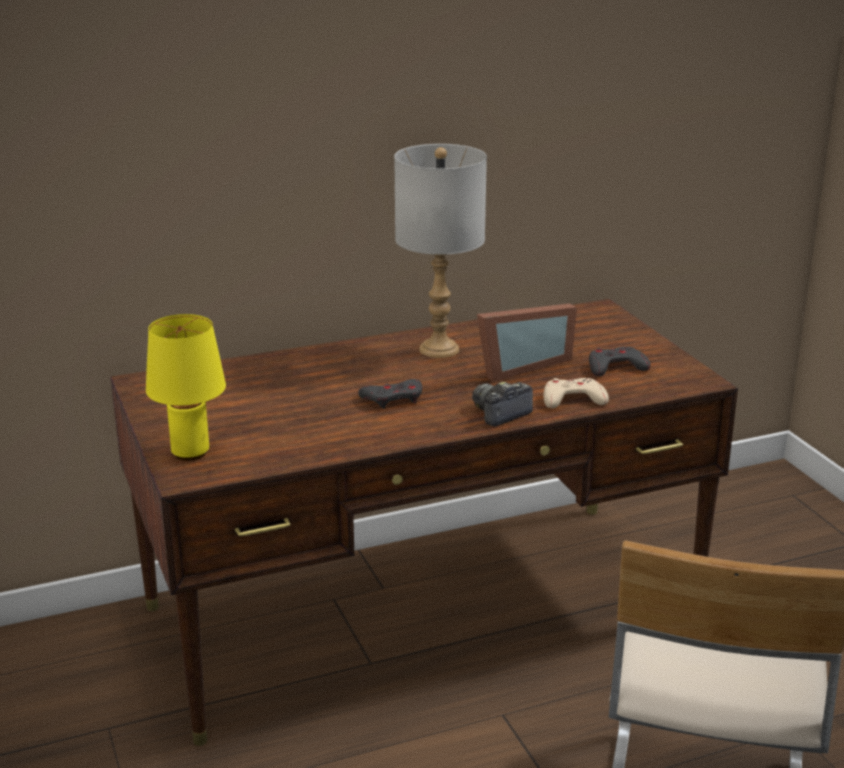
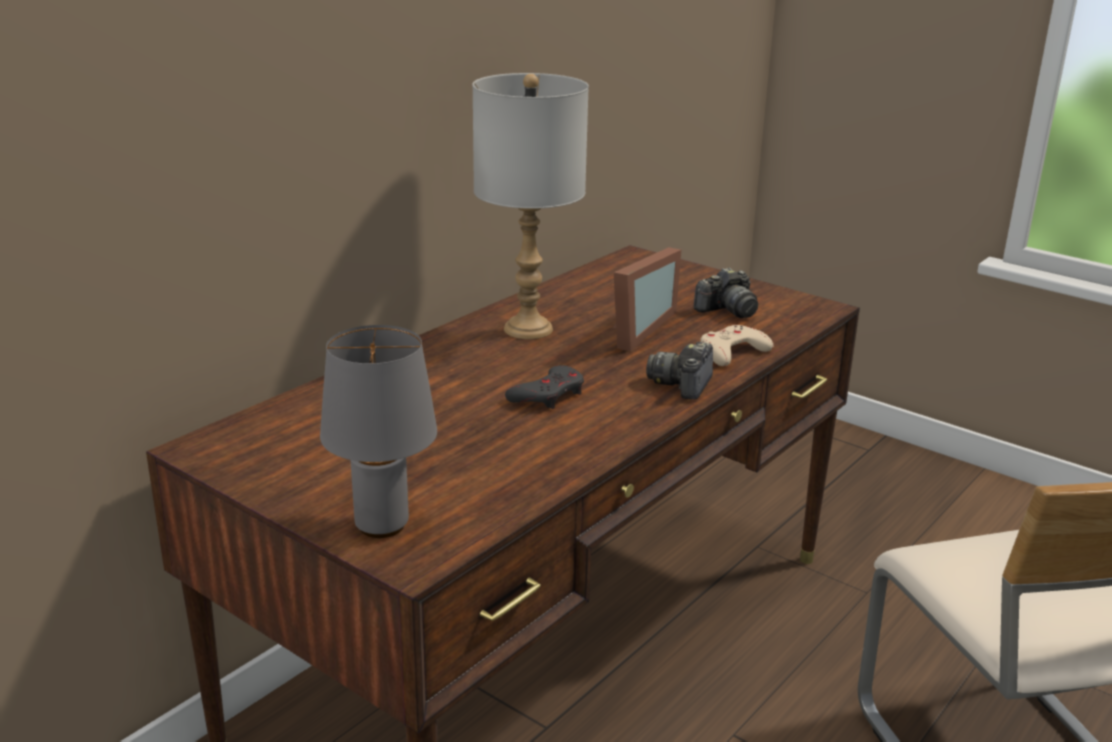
camera: 30 degrees left, 0 degrees up
(191, 452) = (382, 524): yellow table lamp -> grey table lamp
(615, 367) = (727, 310): grey game controller -> camera

